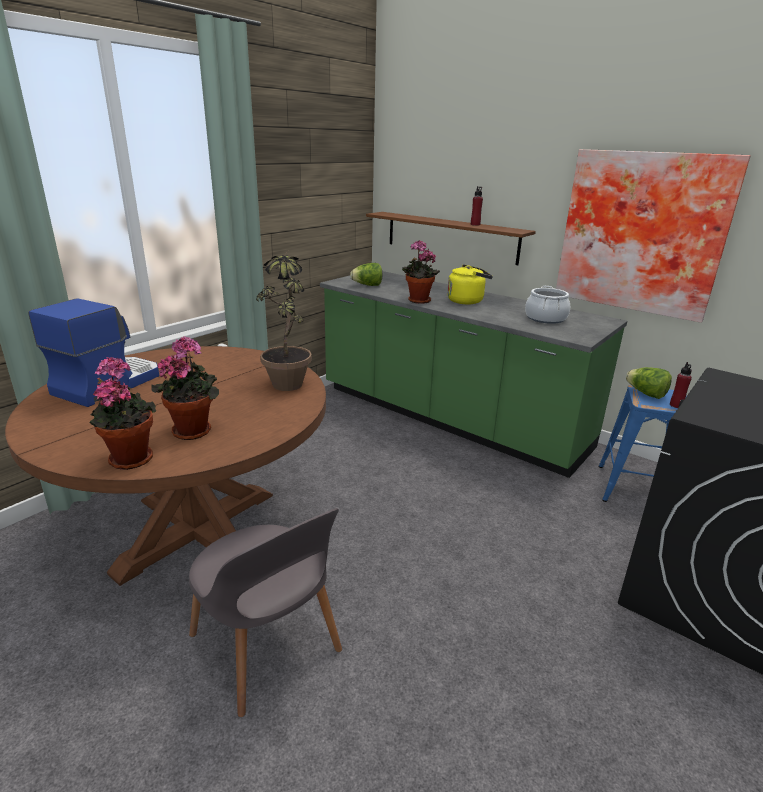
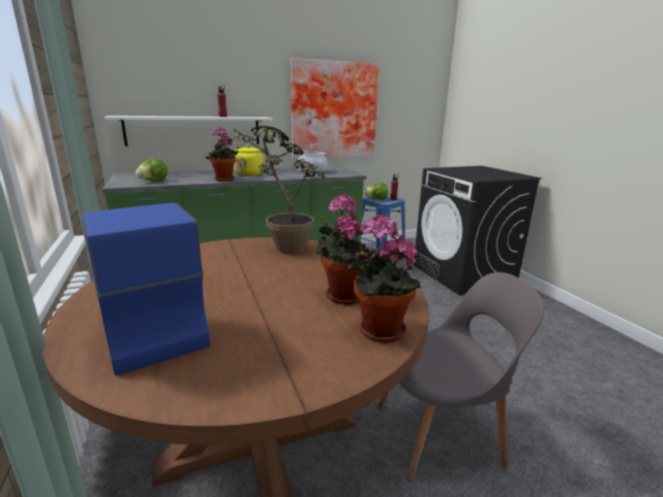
camera: 60 degrees left, 5 degrees down
(450, 237) = (194, 130): brown shelf -> white shelf

